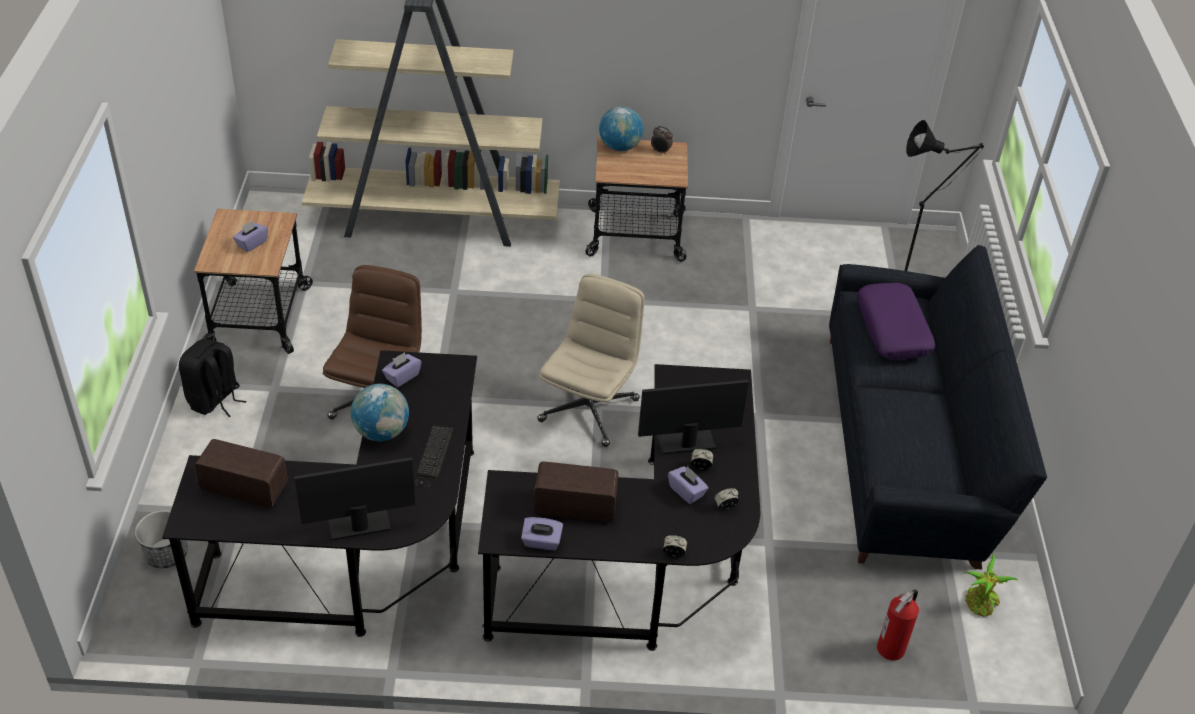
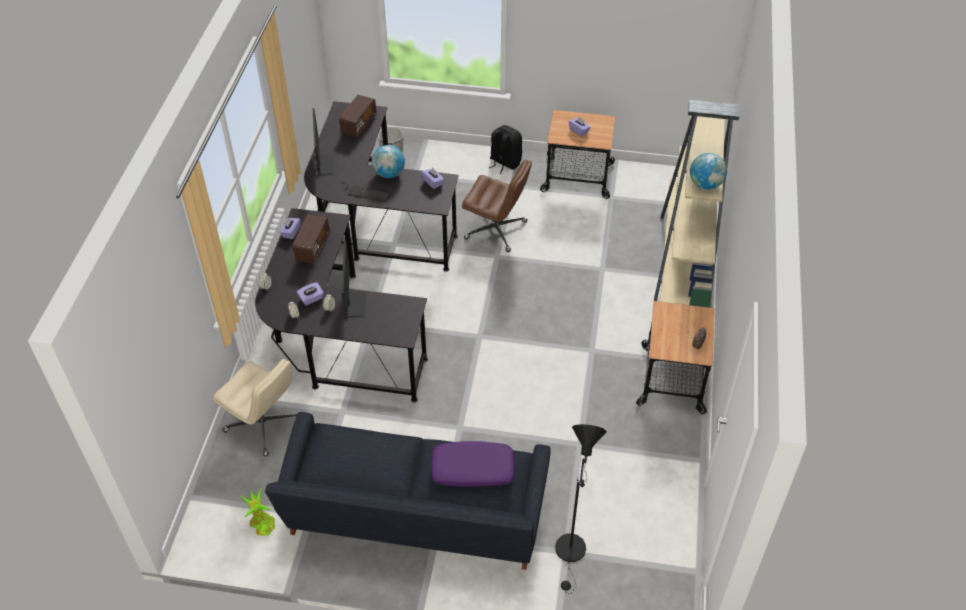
camera: 100 degrees right, 5 degrees up
(589, 409) = (477, 331): beige office chair -> beige office chair (264, 425)
(620, 146) = (702, 320): globe -> globe (705, 185)
(891, 649) = (242, 461): fire extinguisher -> none

